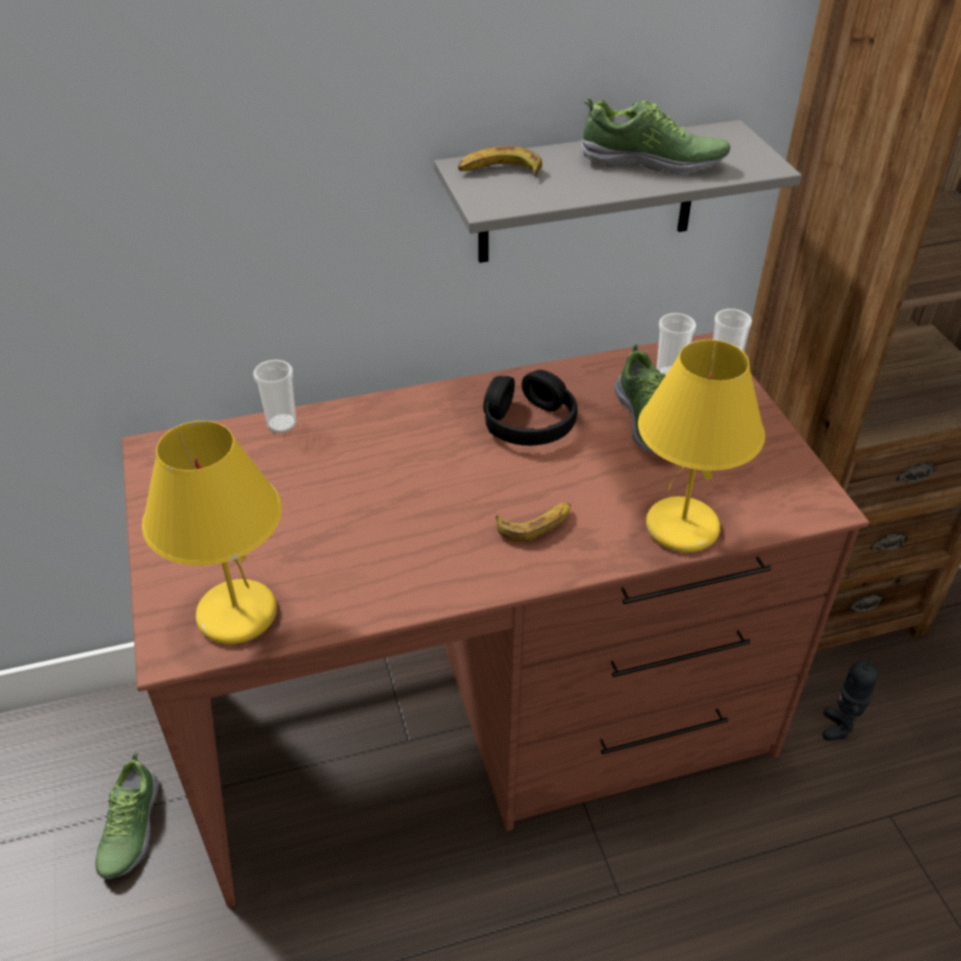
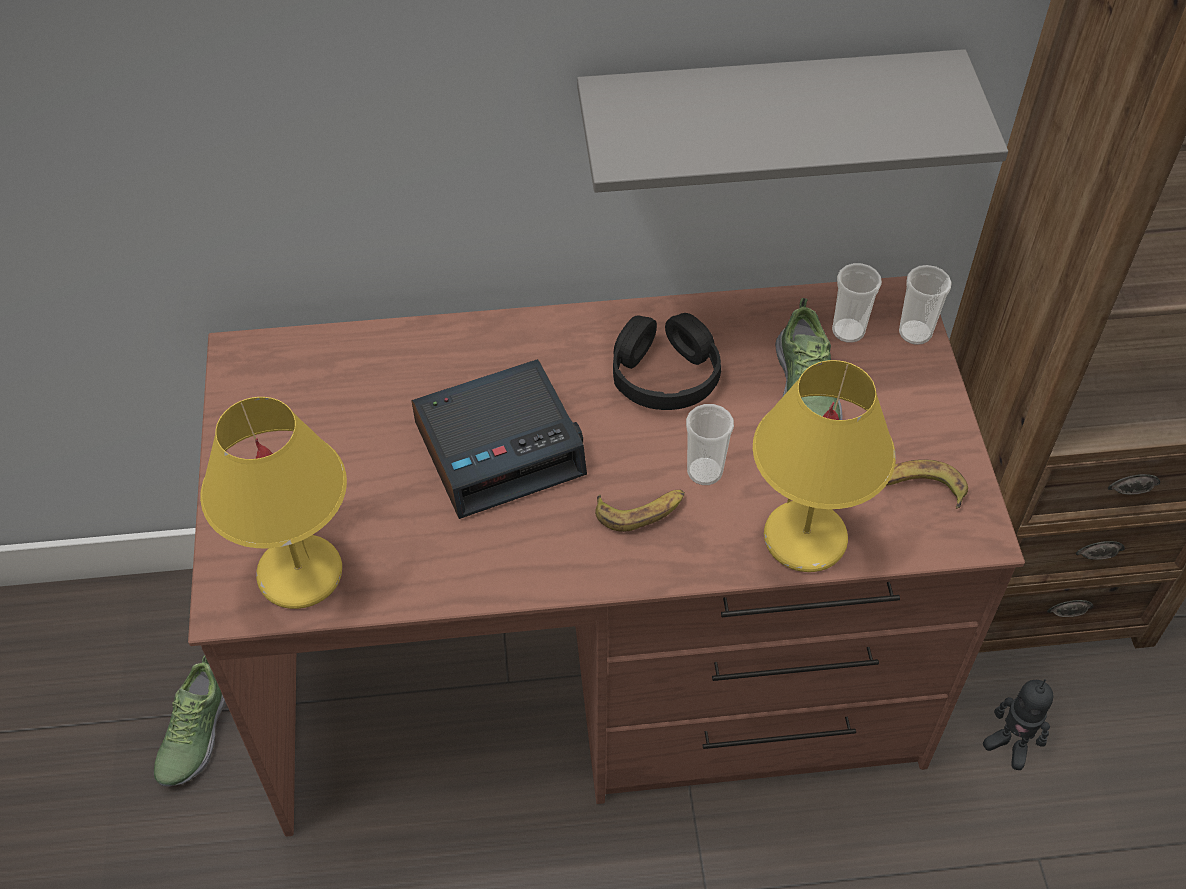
camera: 10 degrees right, 10 degrees up
(282, 424) = (385, 339): cup -> cup (704, 471)
(401, 492) = (501, 448): none -> alarm clock
(499, 172) = (648, 105): banana -> banana (919, 488)
(652, 162) = (833, 110): shoe -> none
(839, 727) = (1009, 745): toy robot -> toy robot turned 75 degrees counterclockwise

